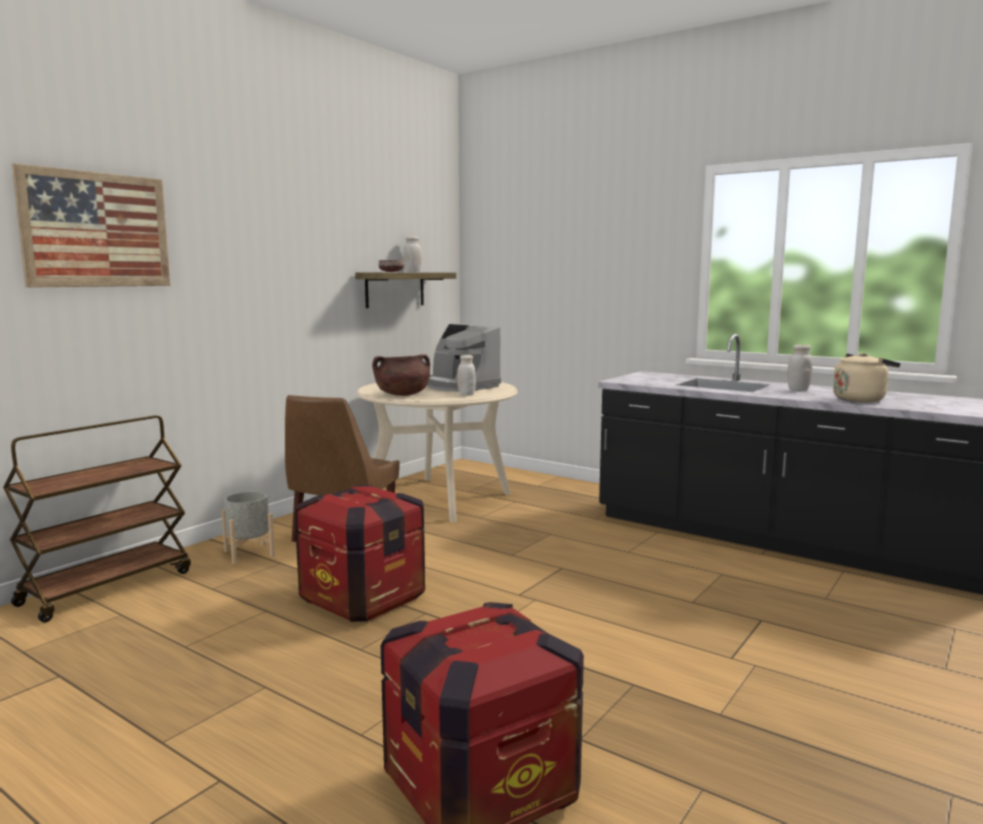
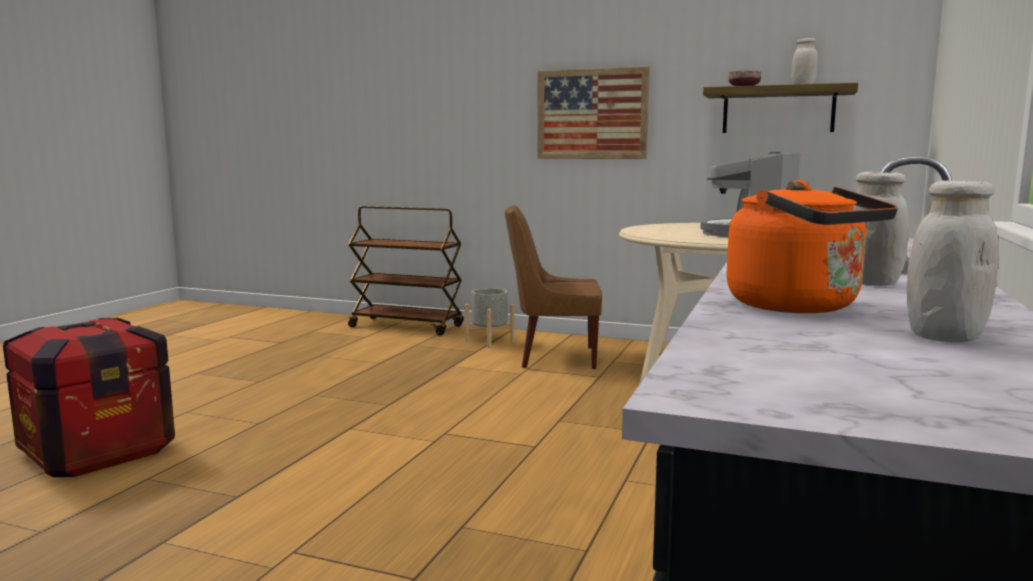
camera: 75 degrees right, 0 degrees up
(96, 230) = (443, 66): picture -> picture (592, 114)
(363, 598) = (412, 383): crate -> none
(402, 395) = (655, 229): brown cooking pot -> none
(466, 394) = (691, 237): white jar -> white jar (944, 337)
(861, 399) = (800, 307): beige kettle -> orange kettle

